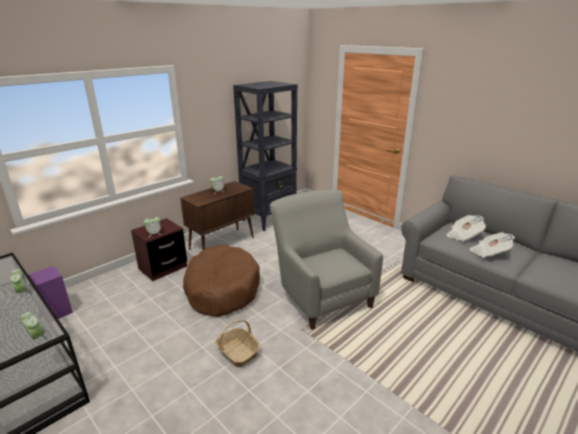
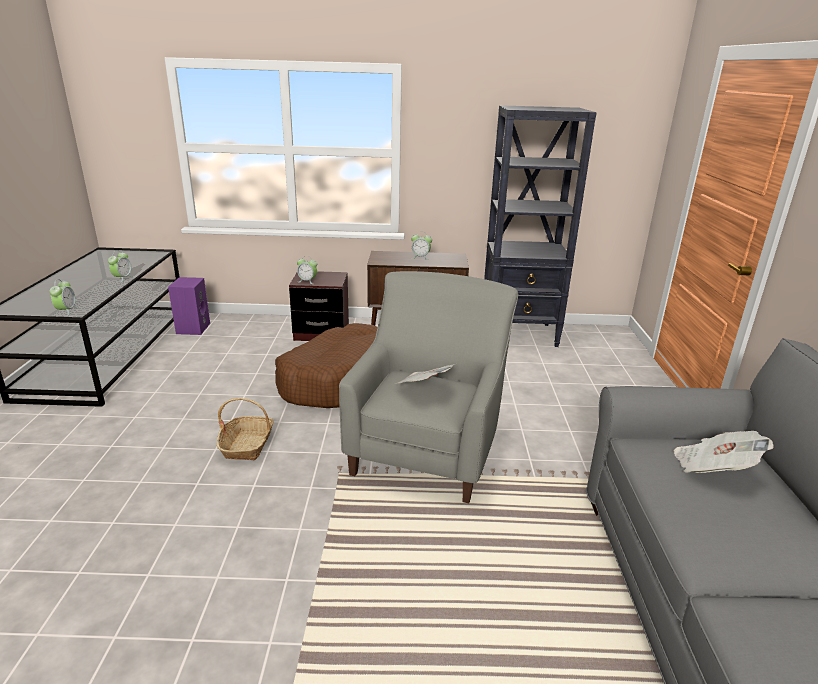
camera: 45 degrees right, 0 degrees up
(489, 253) = (709, 519): newspaper -> newspaper (424, 388)

